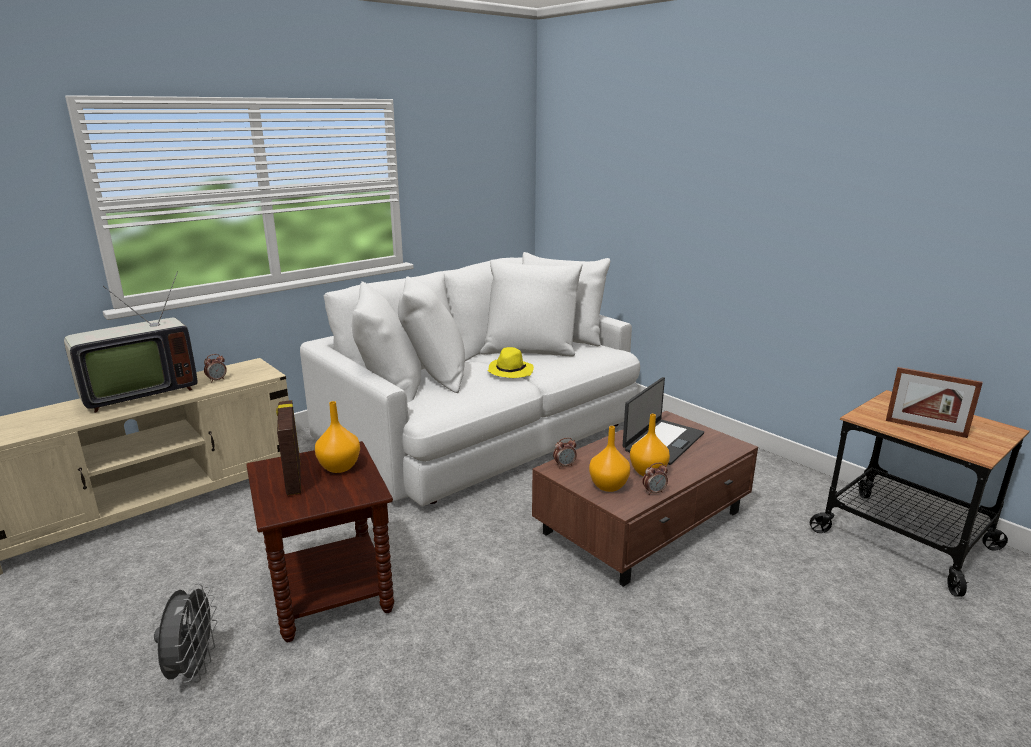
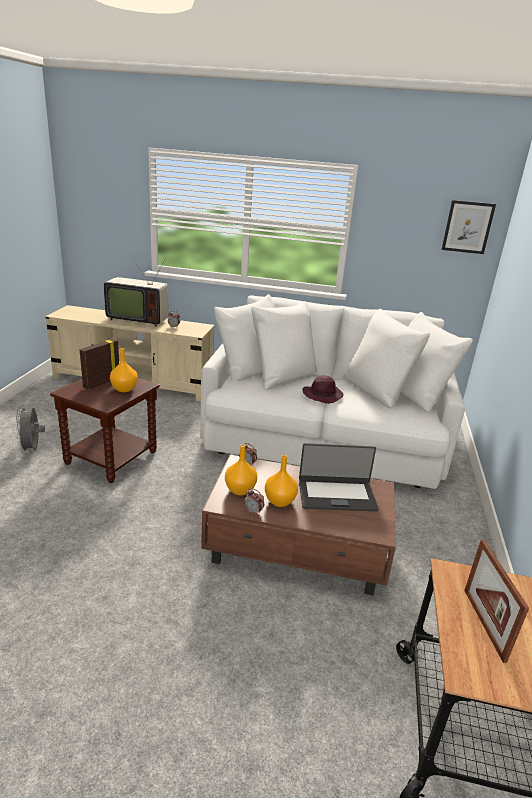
camera: 50 degrees right, 5 degrees up
(193, 669) = (32, 449): grey fan -> grey fan turned 120 degrees clockwise
(506, 156) = (467, 227): none -> picture
(509, 371) = (323, 395): yellow hat -> purple hat

